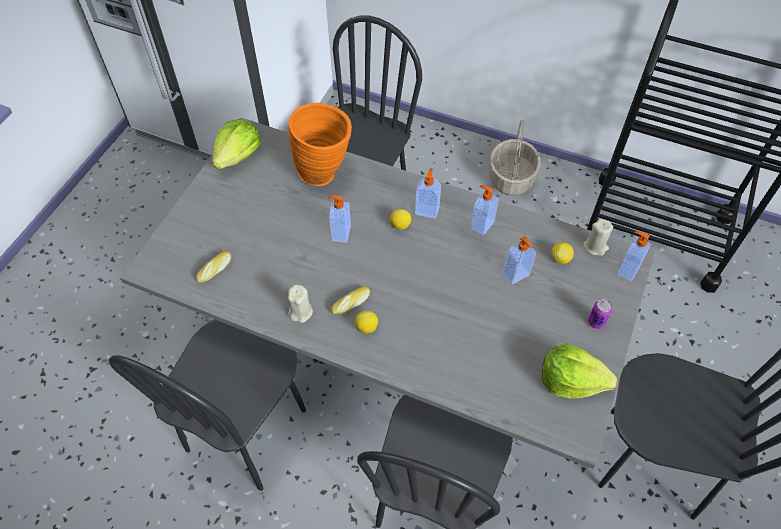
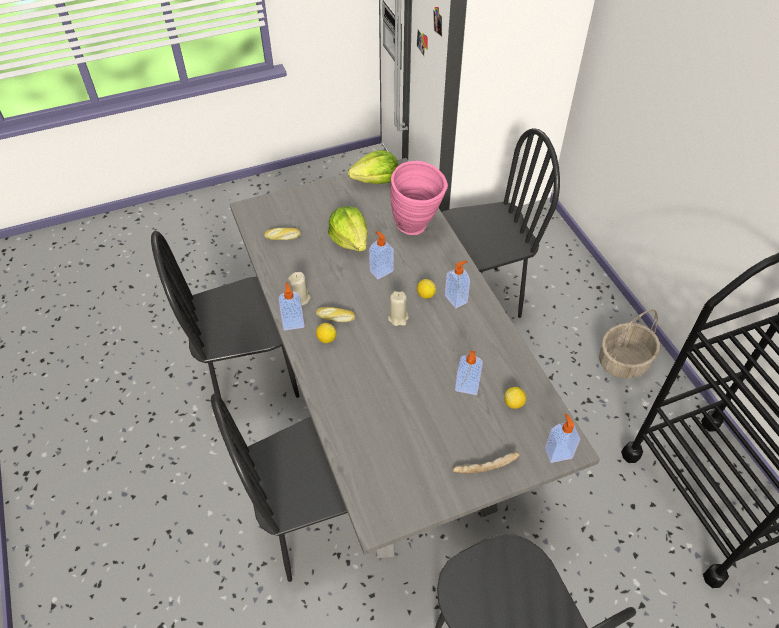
camera: 45 degrees right, 5 degrees down
(325, 173) = (417, 227): orange vase -> pink vase
(481, 224) = (483, 336): soap dispenser -> soap dispenser (293, 323)
(570, 380) = (416, 484): lettuce -> lettuce (350, 240)
(595, 246) = (553, 417): beige candle -> beige candle (398, 318)
(596, 322) = (485, 465): can -> bread

